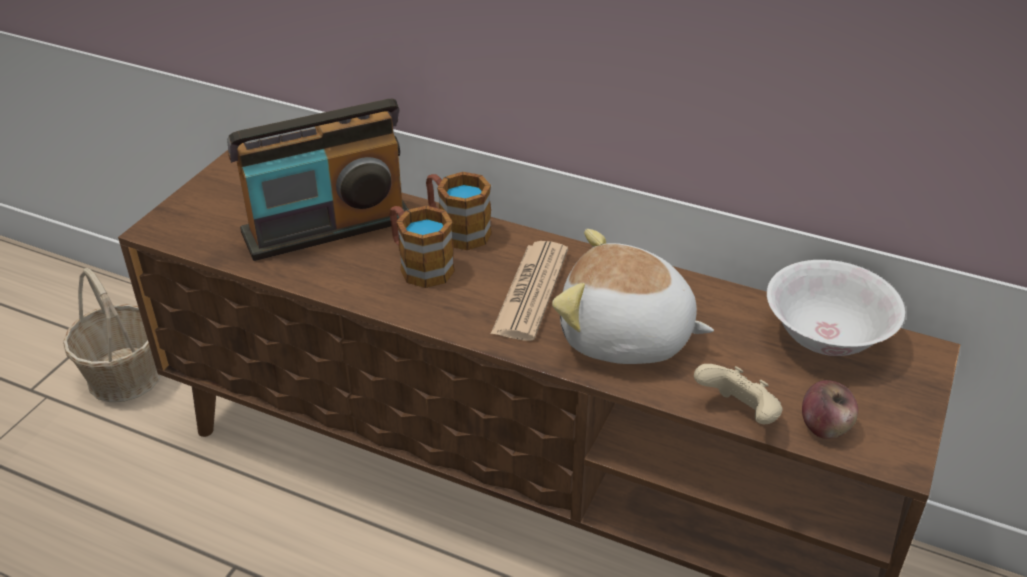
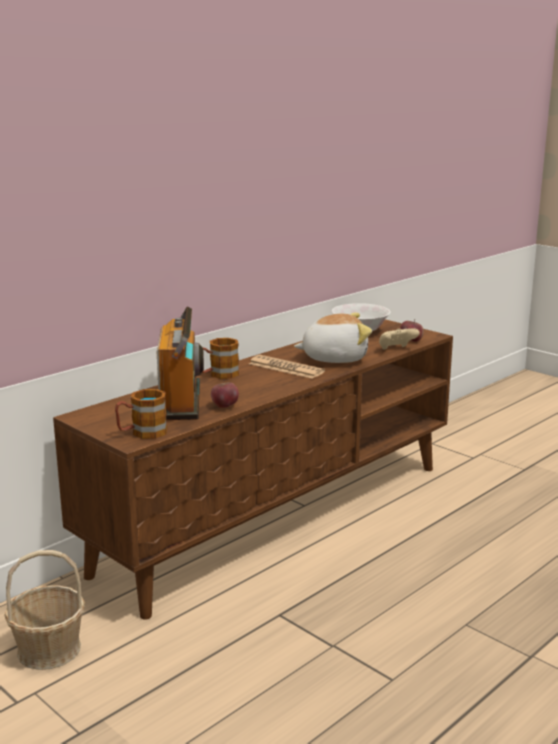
camera: 70 degrees left, 20 degrees down
(317, 272) = (224, 406): none -> apple
(419, 265) = (242, 385): mug -> mug (142, 433)
(625, 337) = (334, 358): plush toy -> plush toy turned 135 degrees counterclockwise

